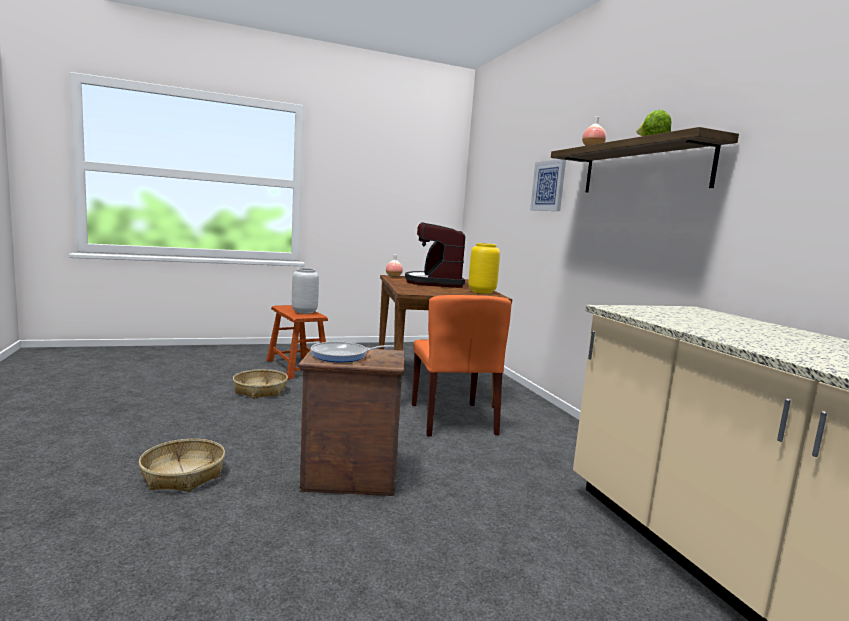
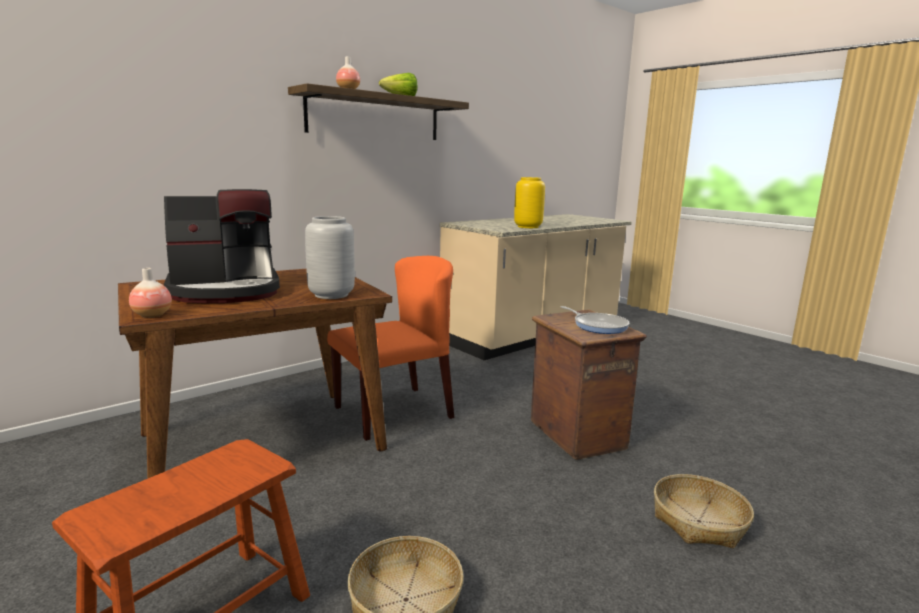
camera: 110 degrees left, 5 degrees up
(304, 311) = (192, 478): grey vase -> grey vase (331, 295)
(482, 292) = (296, 273): yellow vase -> yellow vase (527, 227)
(548, 186) = (225, 117): picture -> none

